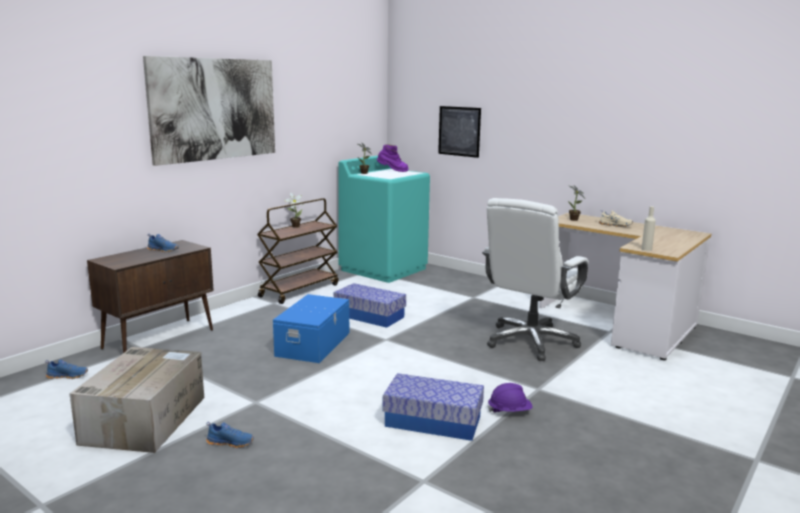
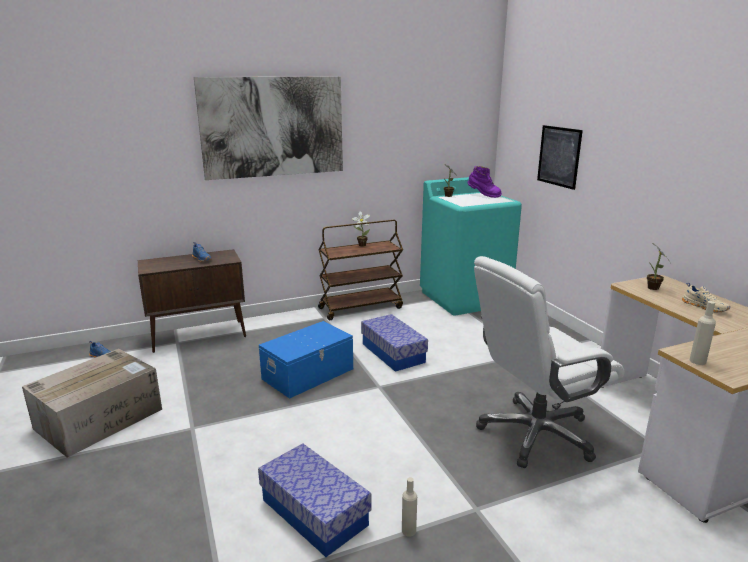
camera: 30 degrees right, 5 degrees up
(231, 442) = (125, 468): blue shoe -> none
(509, 411) = (408, 530): purple hard hat -> beige bottle

